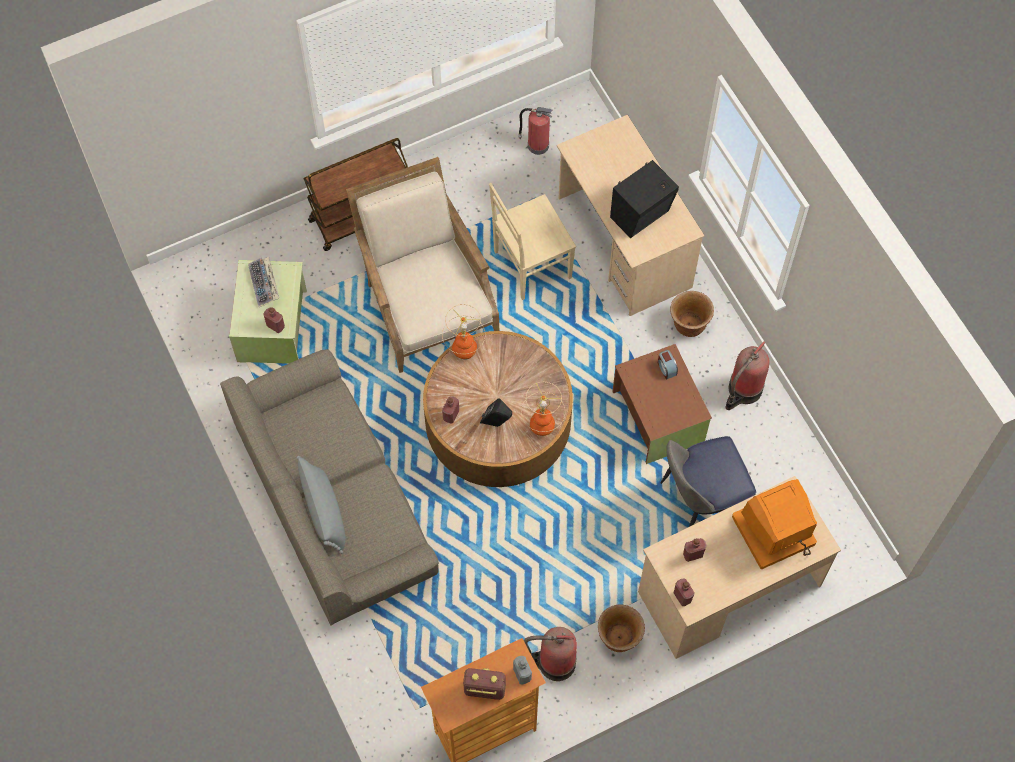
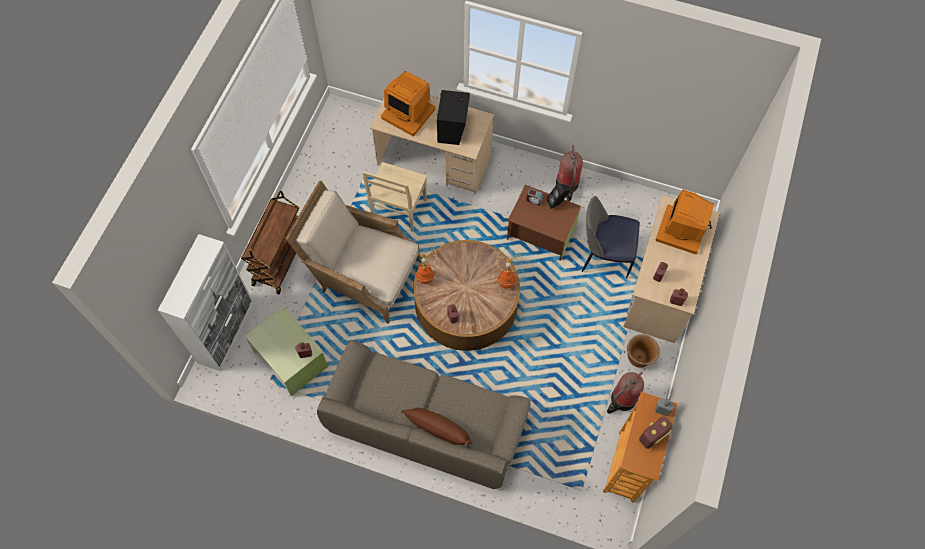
camera: 45 degrees left, 0 degrees up
(240, 246) = (226, 332): none -> white cabinet
(264, 284) = (275, 336): keyboard -> none
(324, 511) = (438, 429): grey pillow -> brown pillow
(497, 423) = (481, 300): black speaker -> black speaker (557, 203)
(537, 145) = (337, 147): fire extinguisher -> none
(613, 161) = (409, 113): none -> monitor
(689, 326) = (508, 175): brown planter -> none
(700, 501) = (604, 256): chair -> chair turned 75 degrees clockwise

